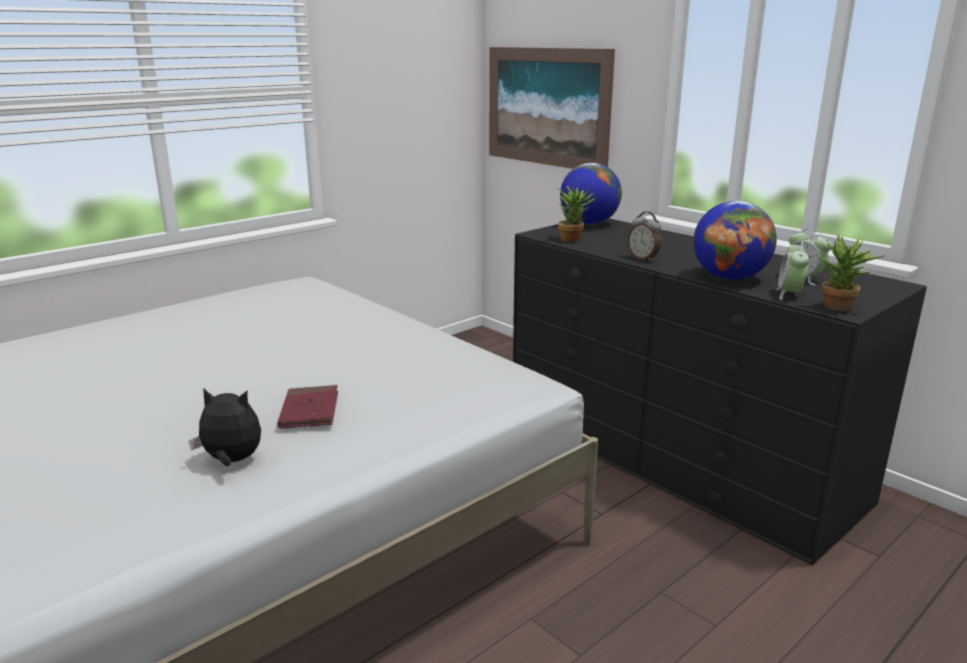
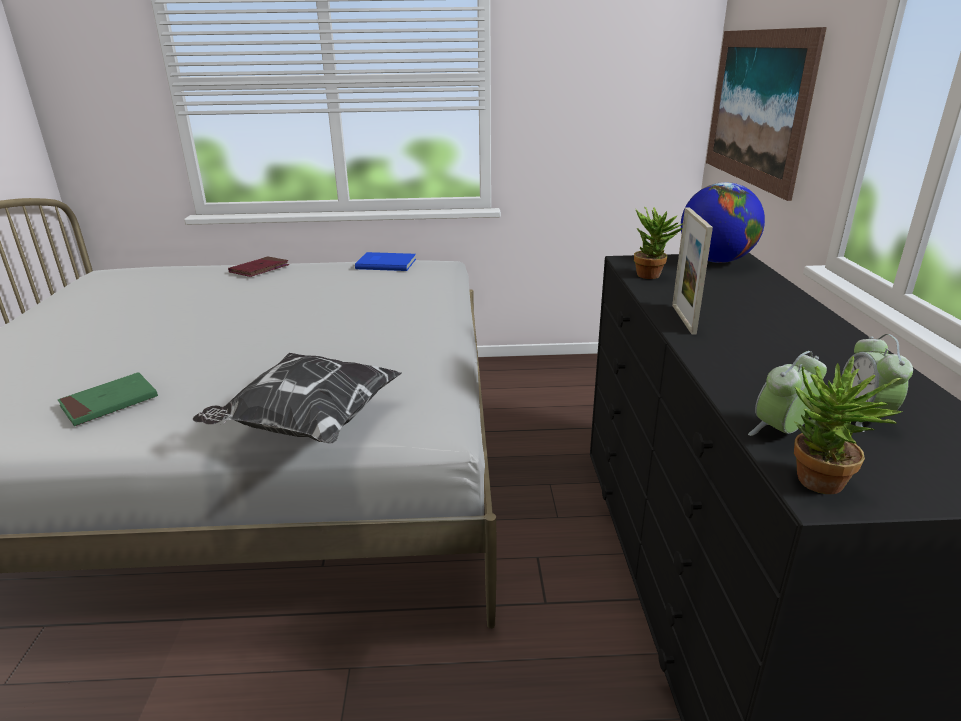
camera: 40 degrees right, 5 degrees up
(232, 461) = (110, 402): plush toy -> green book
(256, 289) = (385, 263): none -> blue book
(309, 411) = (221, 381): red book -> red book (259, 269)
(448, 411) = (307, 425): none -> pillow
(643, 258) = (683, 319): alarm clock -> picture frame
(729, 278) = (742, 378): globe -> none

